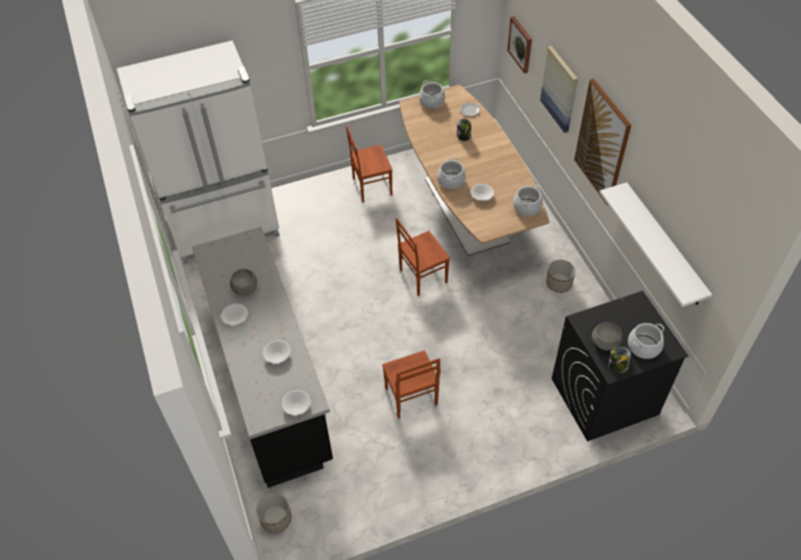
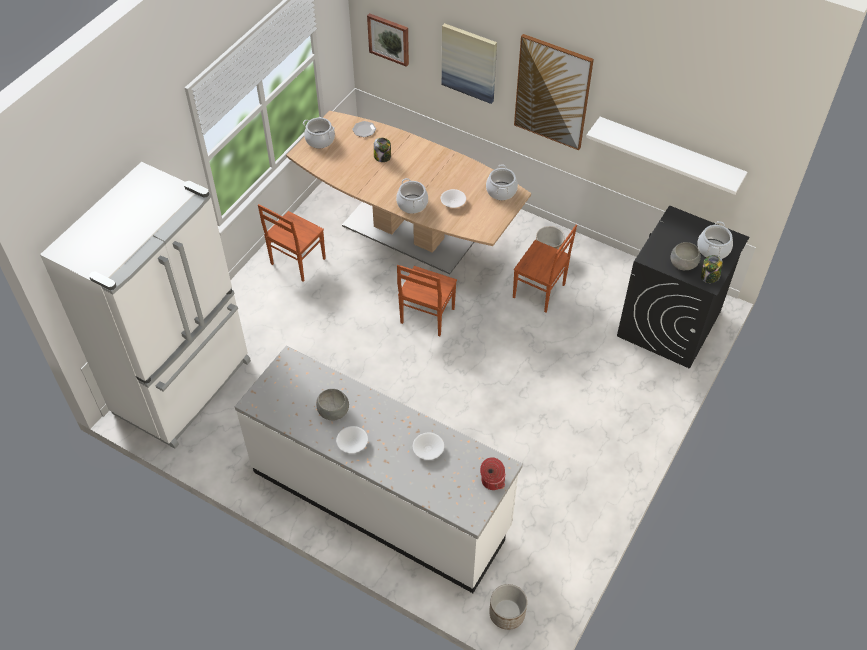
camera: 40 degrees left, 0 degrees up
(271, 381) = (381, 499): black counter -> white counter
(296, 406) = (492, 481): white bowl -> cooking pot
(410, 397) = (519, 428): brown chair -> brown chair (539, 292)

